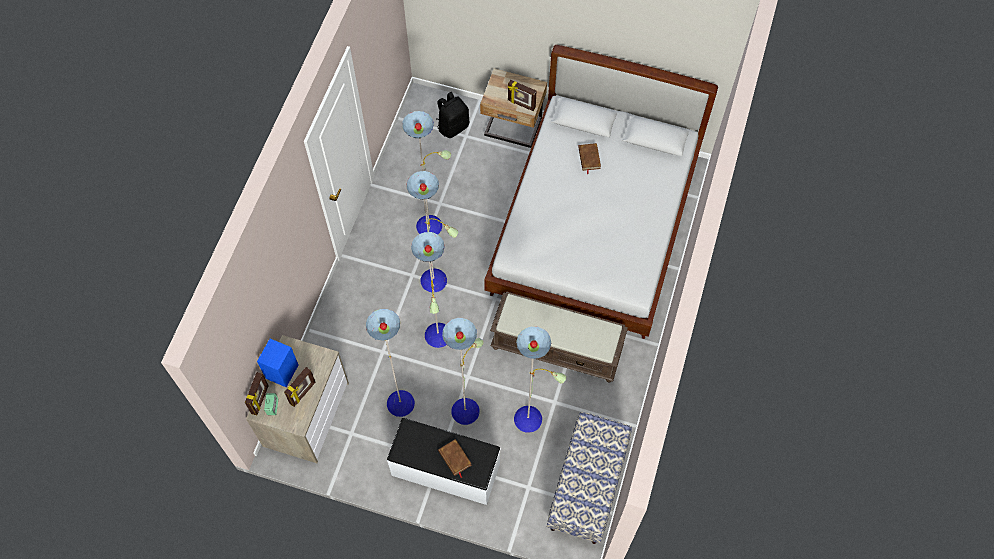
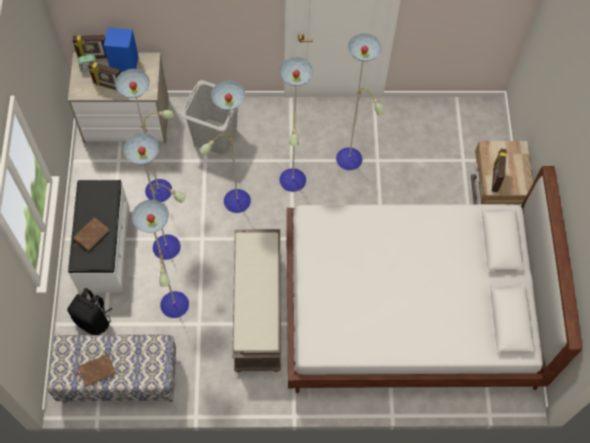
camera: 70 degrees right, 0 degrees up
(359, 335) = (215, 136): none -> grey laundry basket
(453, 126) = (468, 146): black backpack -> black backpack (94, 320)
(589, 158) = (456, 259): brown book -> brown book (97, 370)

